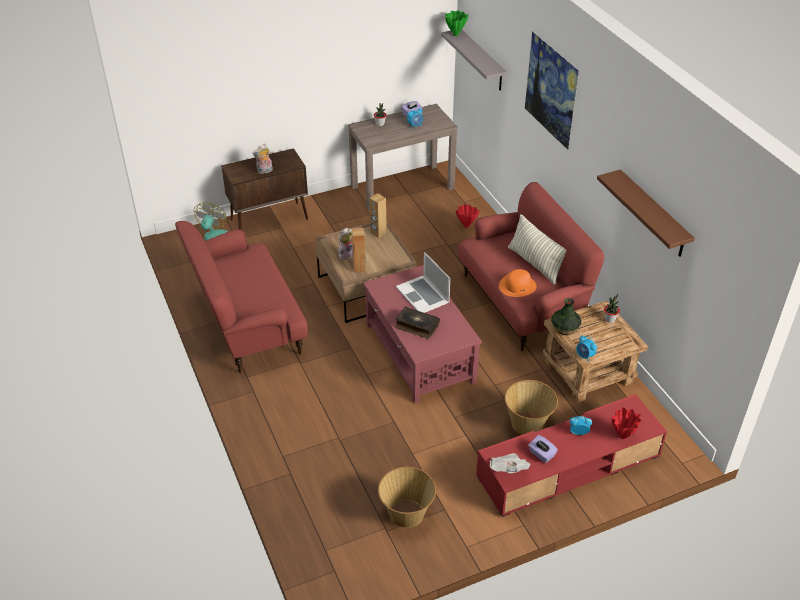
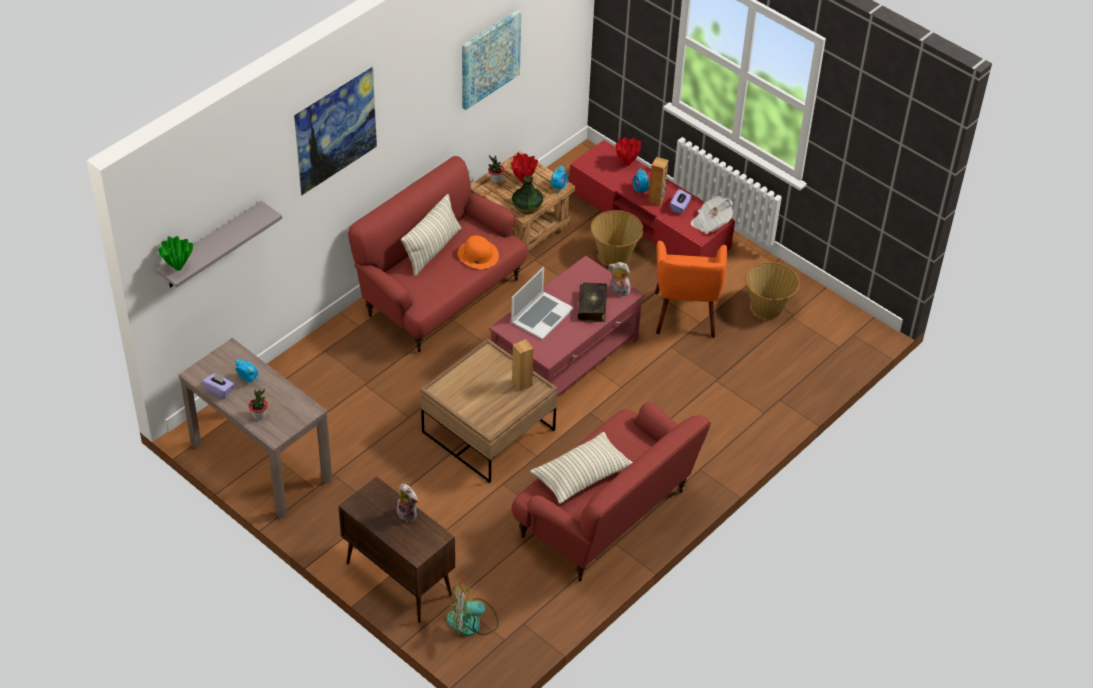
camera: 115 degrees left, 5 degrees up
(254, 274) = (581, 476): none -> pillow
(346, 254) = (504, 403): plush toy -> plush toy (618, 291)
(378, 233) = (450, 388): brown speaker -> brown speaker (656, 199)
(427, 446) = (685, 315): none -> orange armchair
(466, 226) = (321, 375): red vase -> red vase (523, 181)
(653, 214) = (489, 58): brown shelf -> picture

